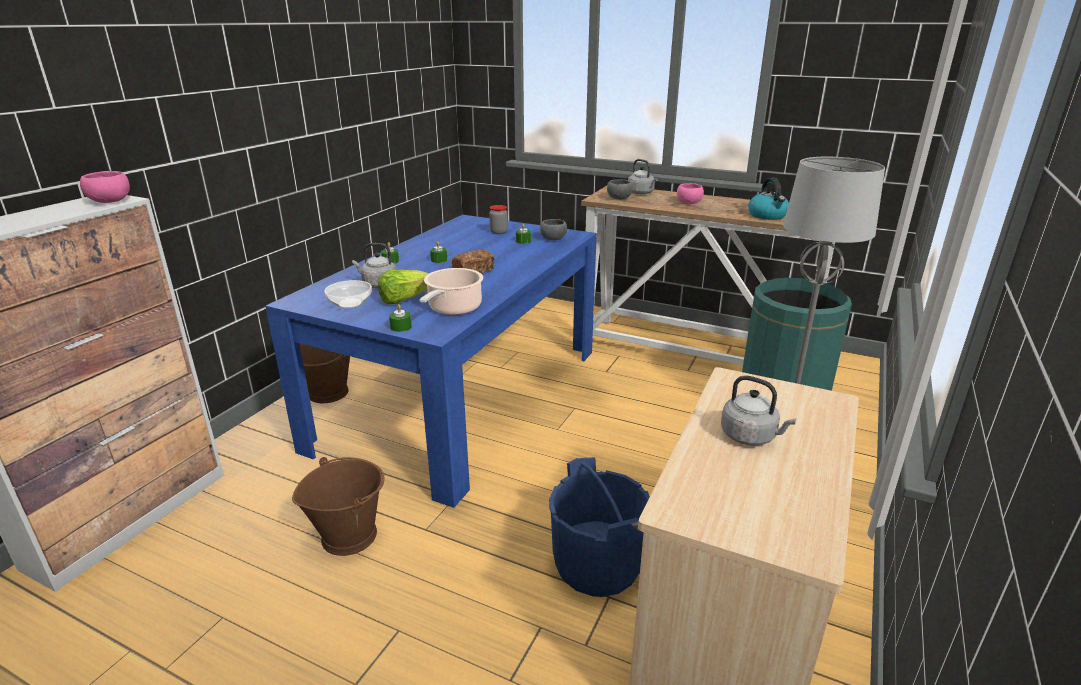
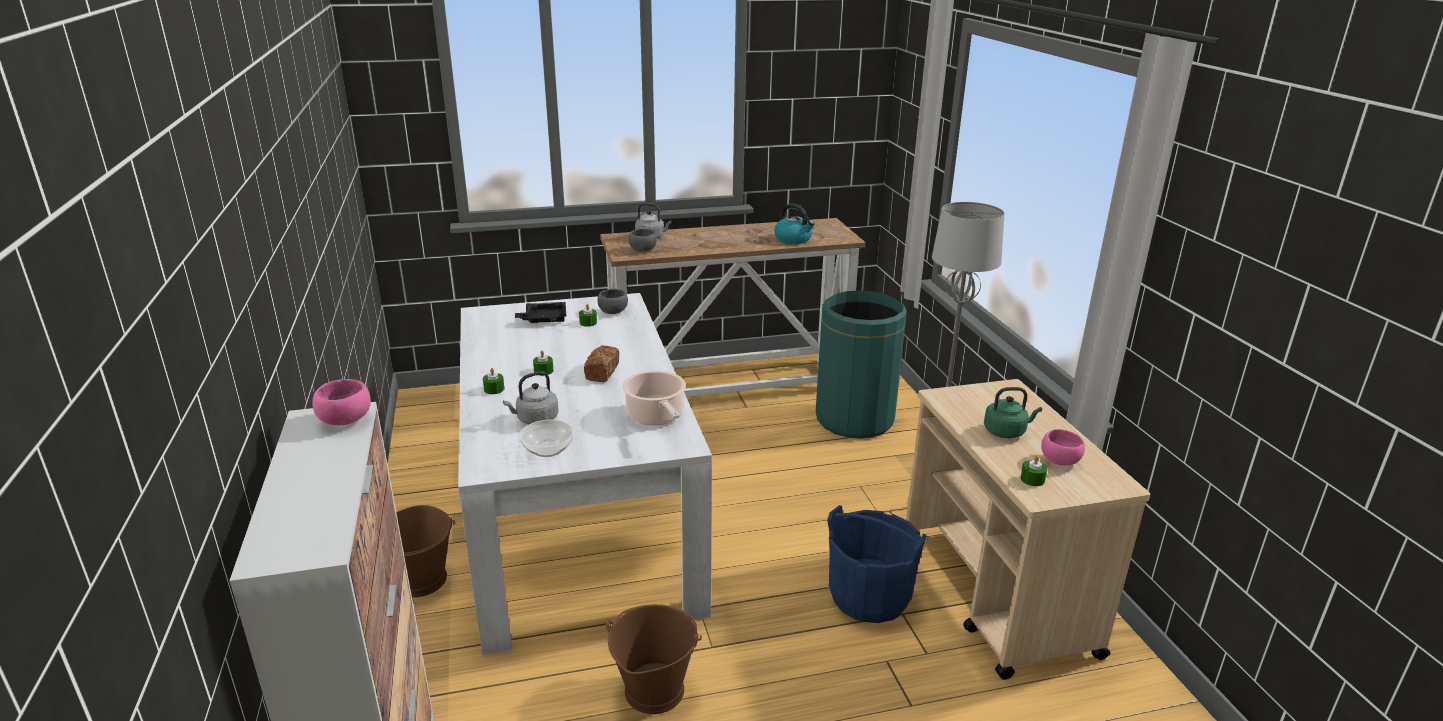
camera: 40 degrees left, 0 degrees up
(401, 327) = (644, 452): green candle -> green candle (1032, 479)
(404, 300) = (594, 425): lettuce -> none
(463, 396) = (577, 516): blue dining table -> white dining table
(499, 232) = (544, 319): jar -> black tray
(688, 203) = (711, 240): pink bowl -> pink bowl (1059, 461)
(751, 437) = (1006, 432): grey kettle -> green kettle

